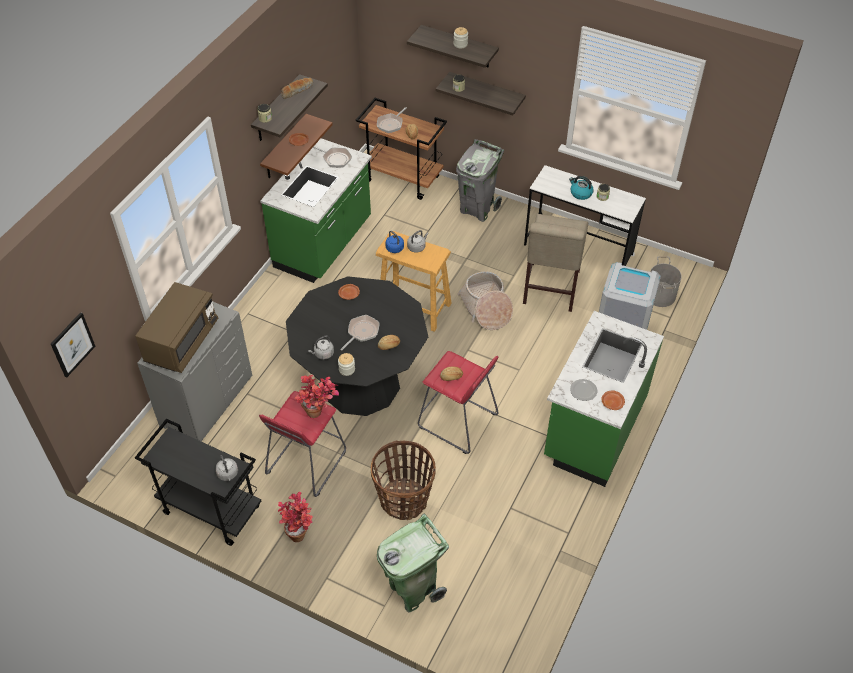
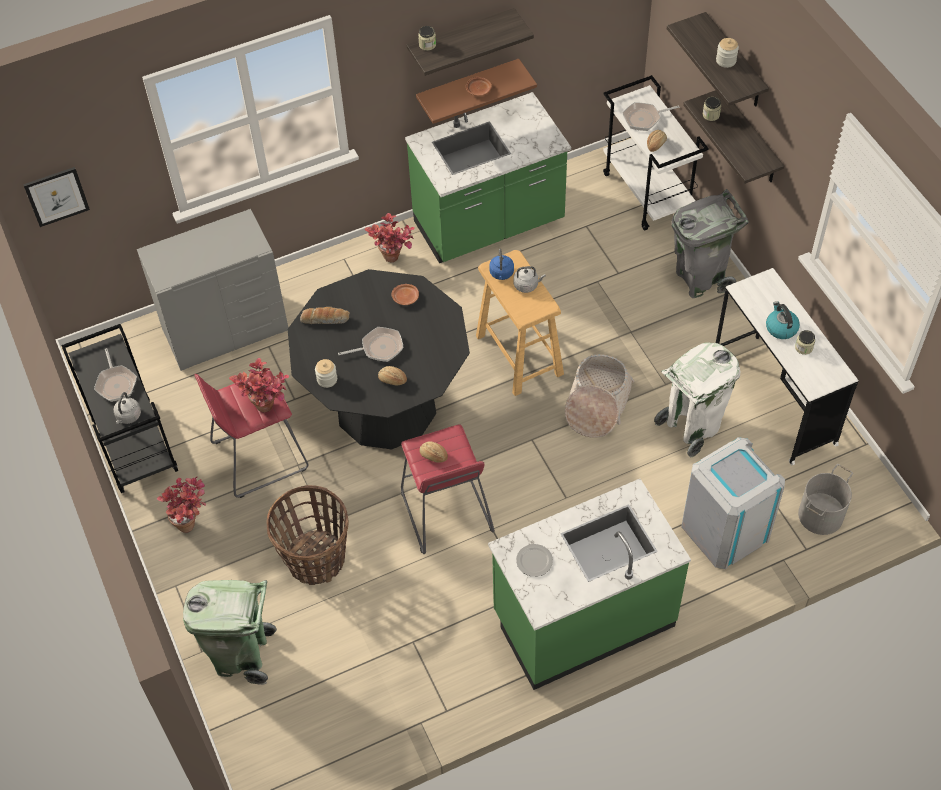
camera: 40 degrees right, 5 degrees up
(182, 342) = (193, 252): brown microwave -> none
(283, 296) = (395, 260): none -> potted plant
(297, 91) = (491, 28): bread -> bread (325, 319)
(323, 354) = (319, 348): grey kettle -> none
(335, 159) = (527, 130): frying pan -> frying pan (116, 383)
(403, 178) = (648, 193): brown cart -> white cart
(550, 290) = (691, 427): beige chair -> white trash can
(612, 402) = (552, 595): brown plate -> none

